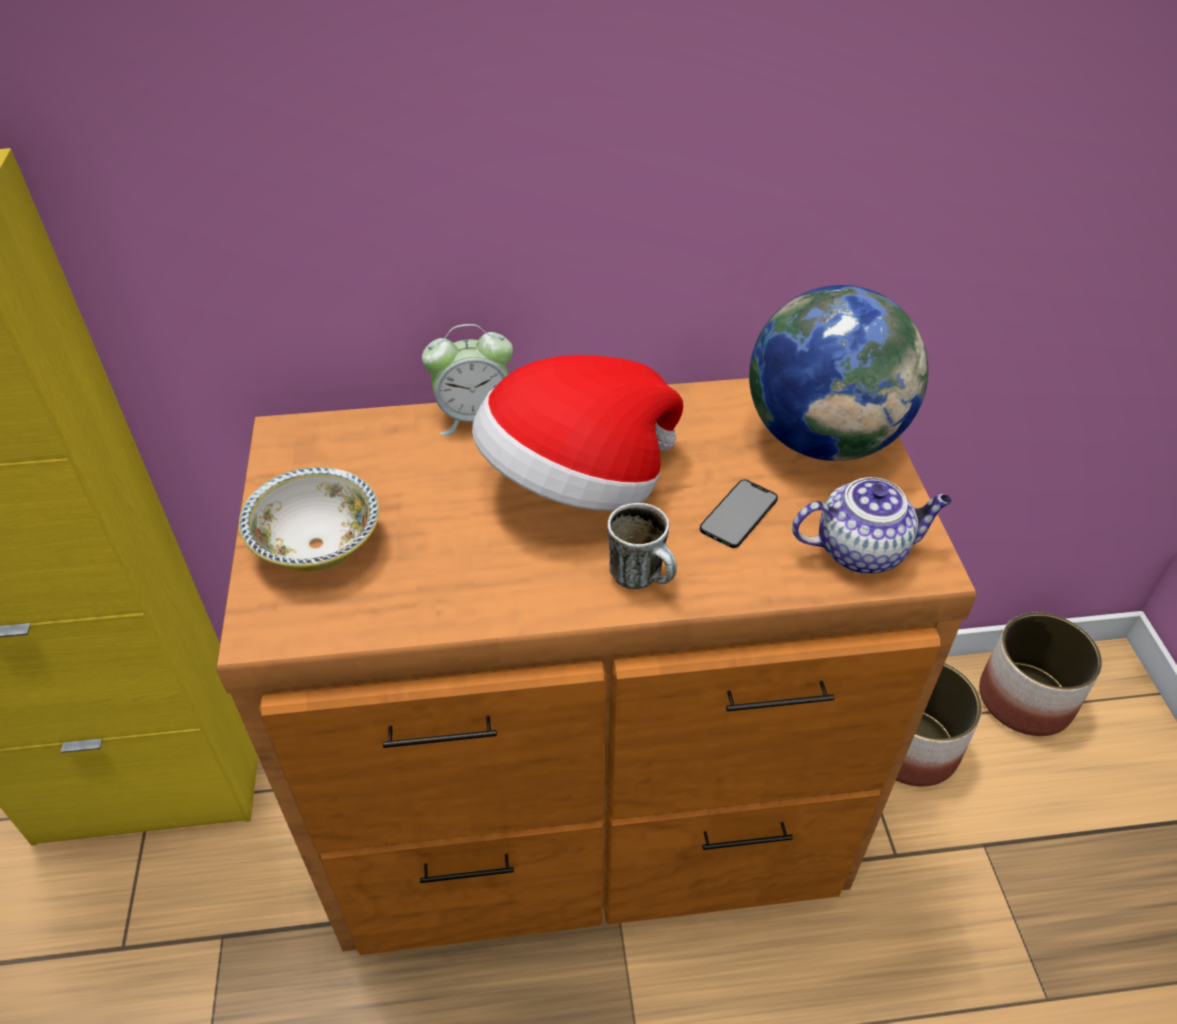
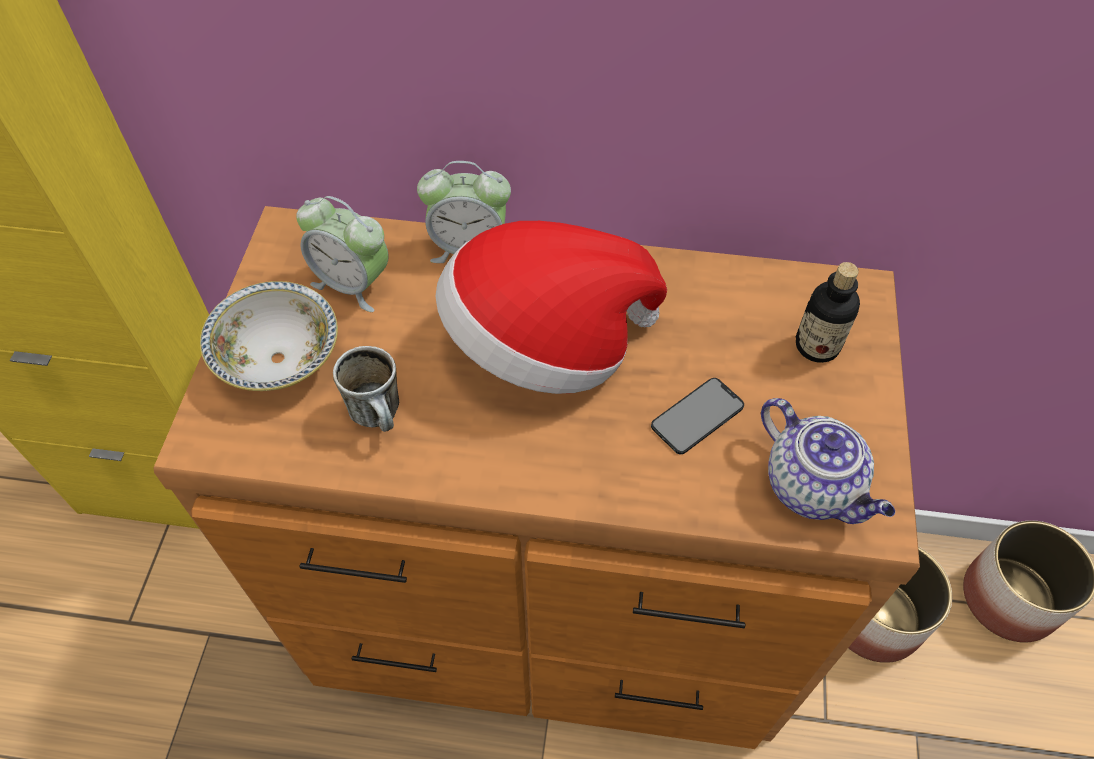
camera: 15 degrees right, 10 degrees up
(370, 467) = (353, 284): none -> alarm clock
(644, 578) = (576, 467): mug -> mug (381, 417)
(823, 438) = (817, 346): globe -> bottle
(862, 550) = (813, 487): teapot -> teapot turned 45 degrees clockwise

